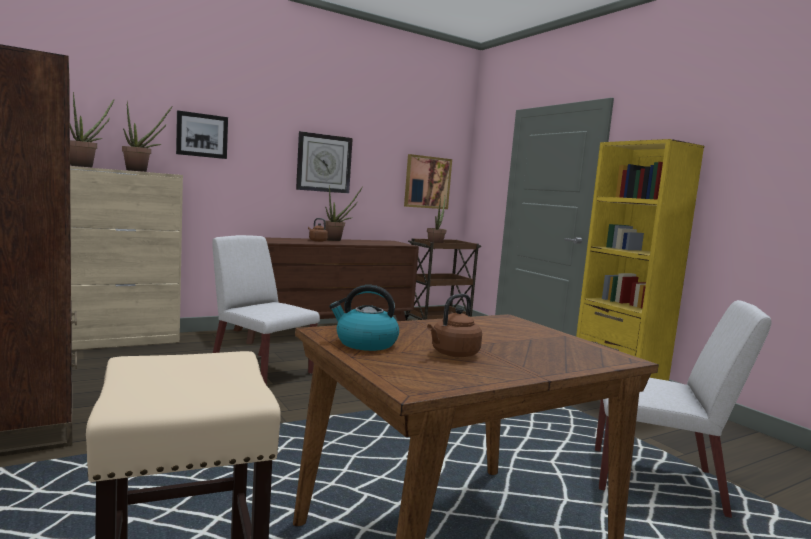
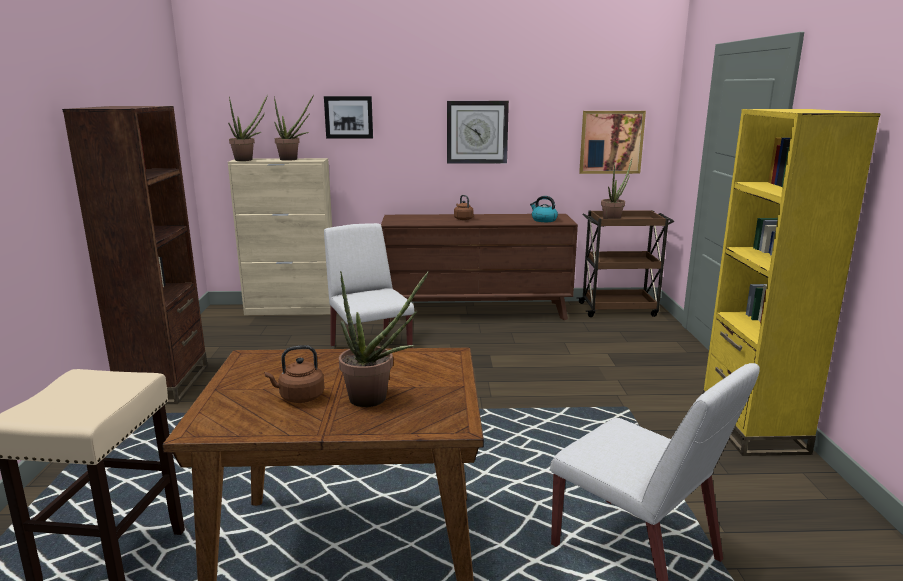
camera: 30 degrees right, 10 degrees up
(337, 240) = (489, 216): potted plant -> potted plant (376, 399)
(365, 343) = (251, 375): kettle -> kettle (543, 220)

